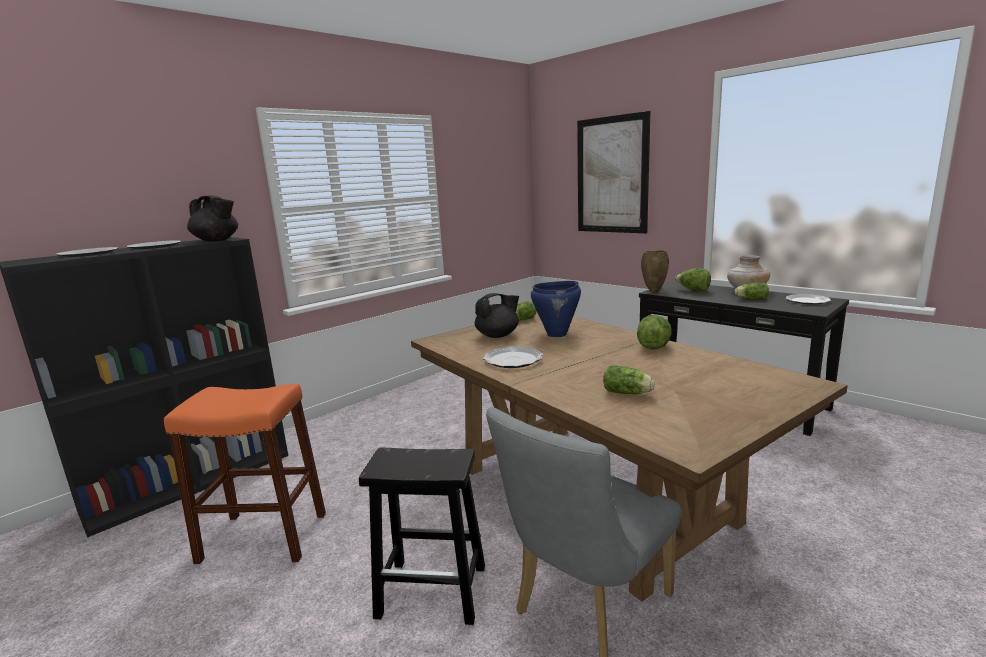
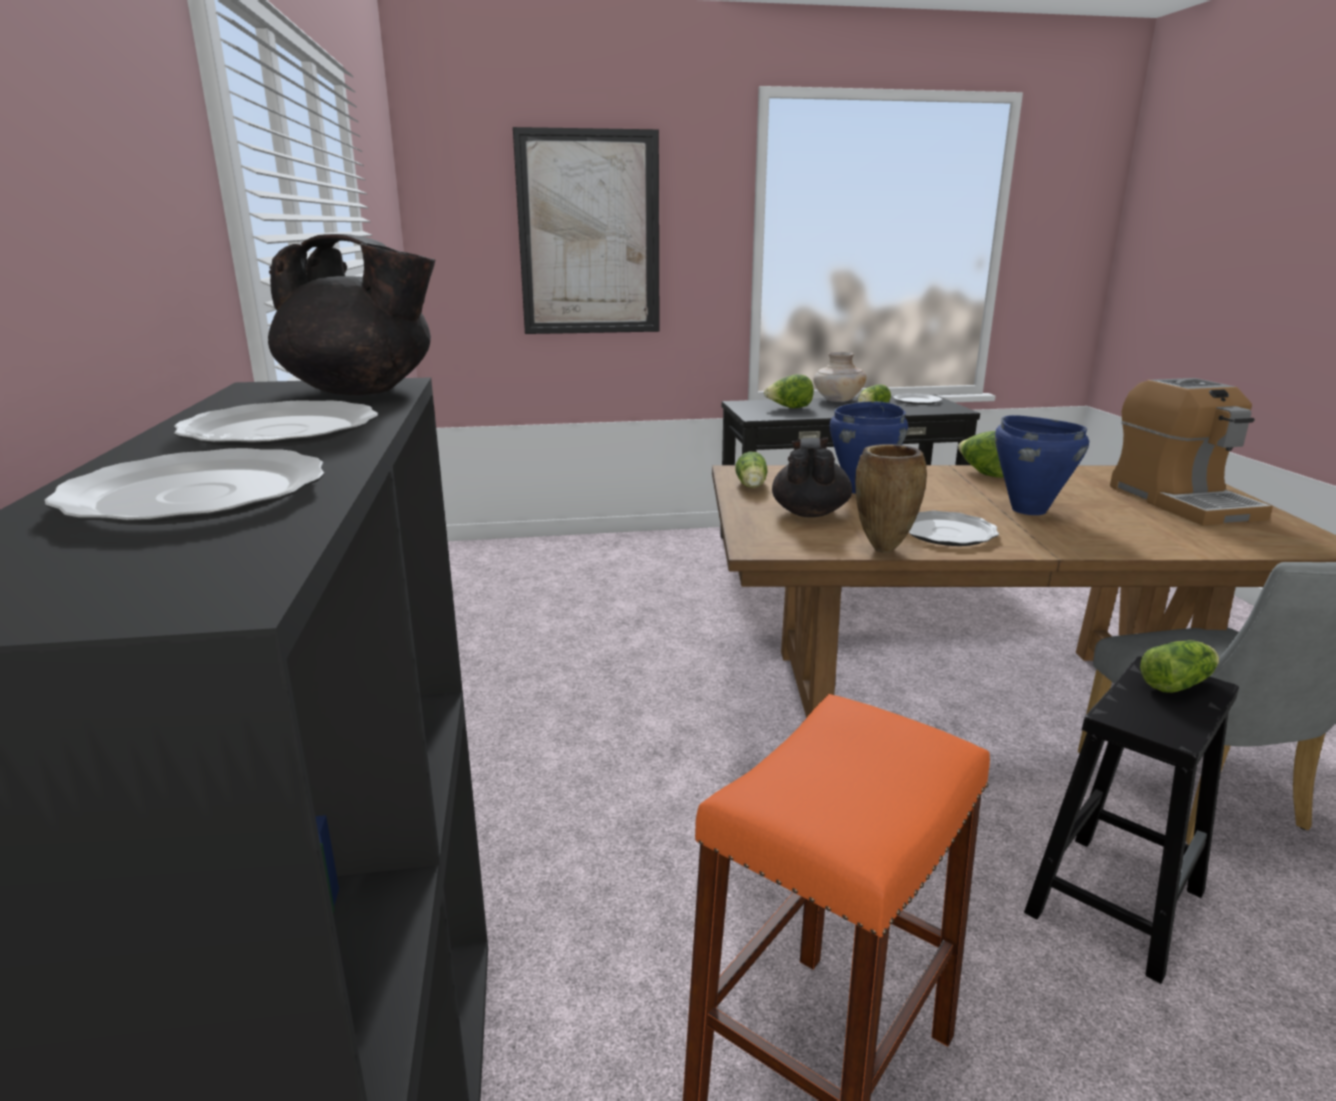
camera: 55 degrees left, 5 degrees up
(217, 240) = (362, 391): black teapot -> black teapot turned 45 degrees clockwise
(594, 366) = (1028, 510): none -> blue cooking pot
(628, 393) = (1144, 523): lettuce -> lettuce (1179, 683)
(653, 291) = (755, 416): brown vase -> brown vase (882, 550)
(714, 395) = (1181, 501): none -> coffee machine

